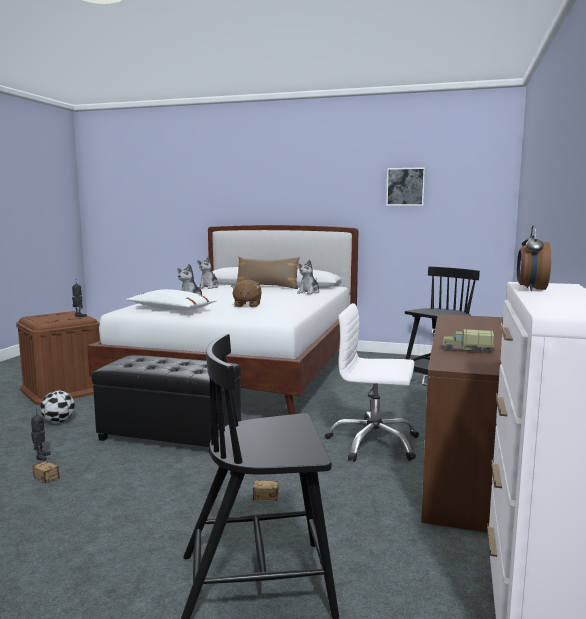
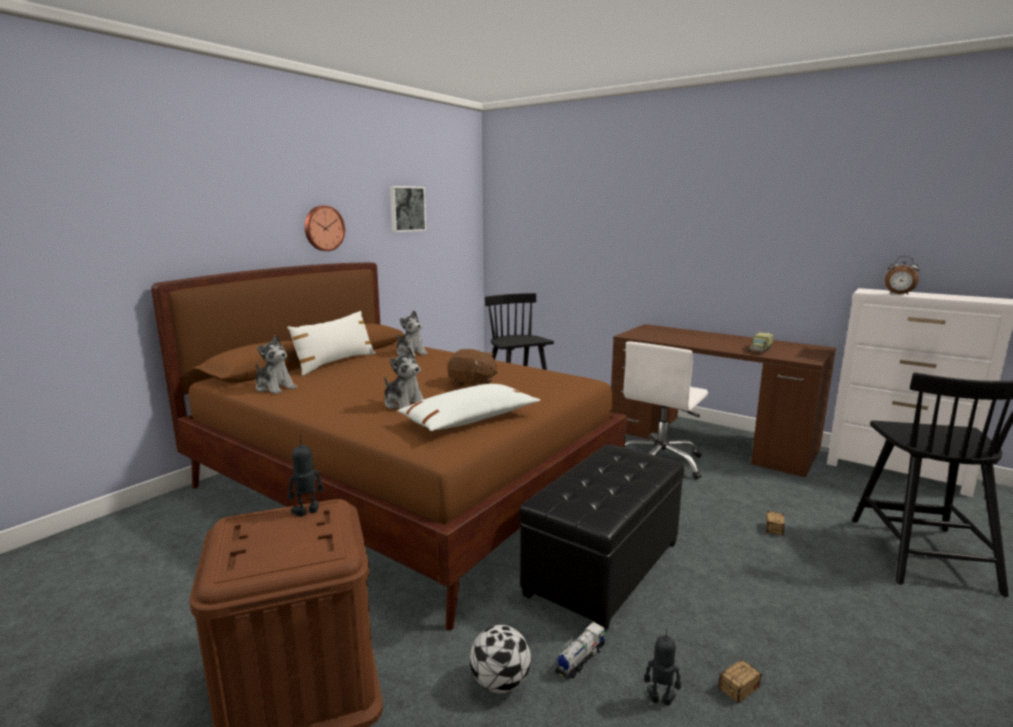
camera: 70 degrees left, 5 degrees up
(75, 436) = (580, 659): none -> toy truck
(246, 375) = (403, 488): white bed -> brown bed
(267, 287) = (335, 363): brown pillow -> white pillow
(321, 201) = (323, 228): none -> wall clock

